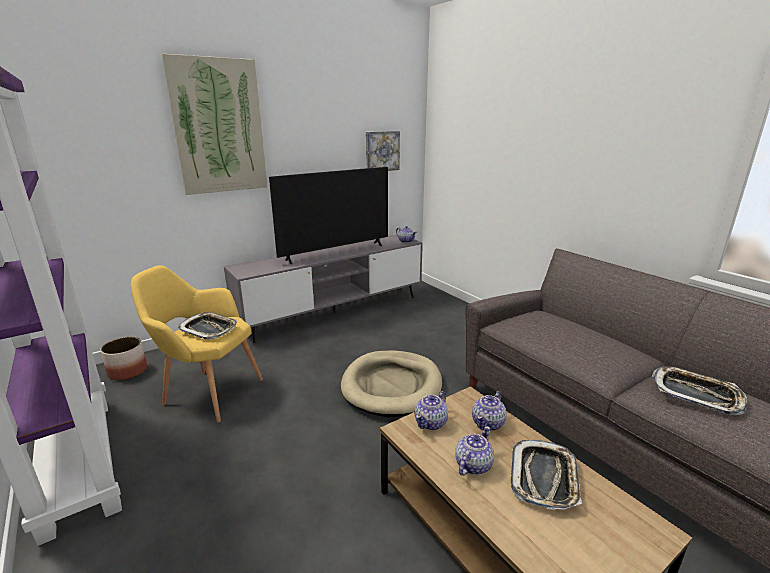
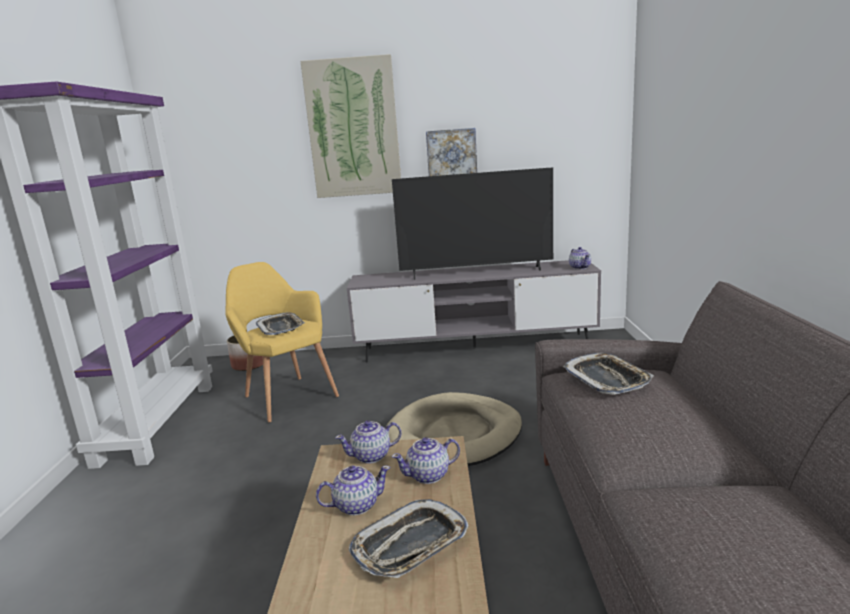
camera: 35 degrees right, 5 degrees down
(381, 151) = (558, 148): picture -> picture (451, 155)
(696, 394) = (718, 517): tray -> tray (607, 379)

